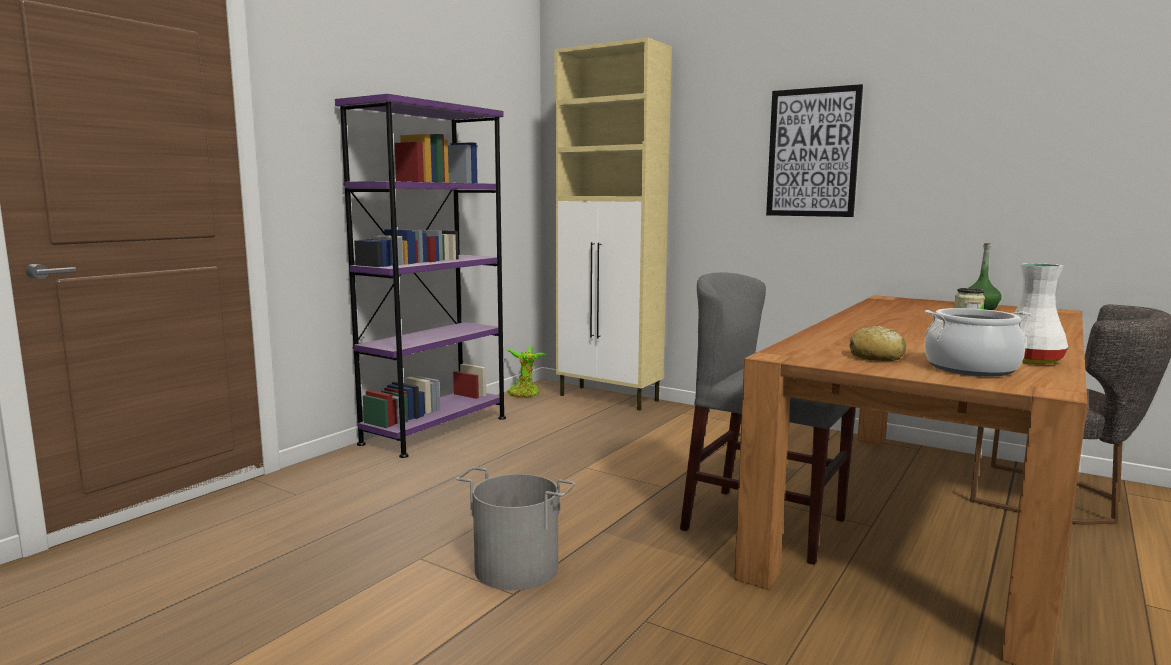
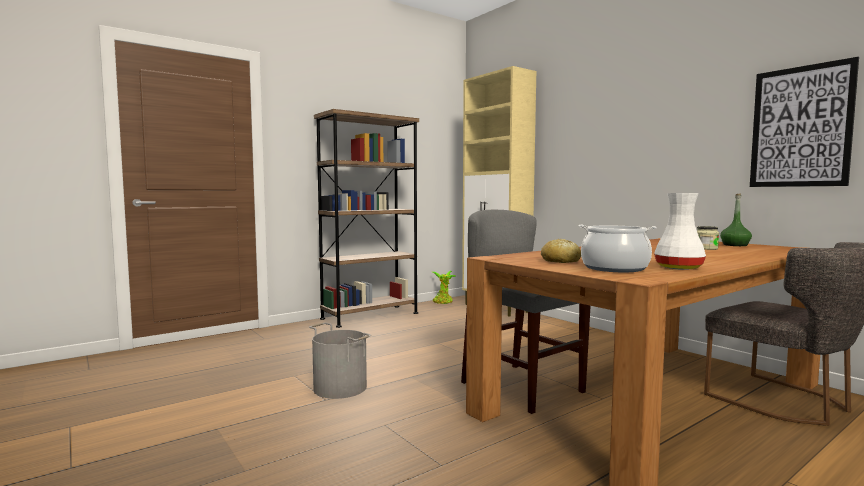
camera: 20 degrees right, 5 degrees down
(435, 430) = (370, 316): purple bookcase -> brown bookcase
(812, 153) = (623, 135): picture -> picture (800, 127)

